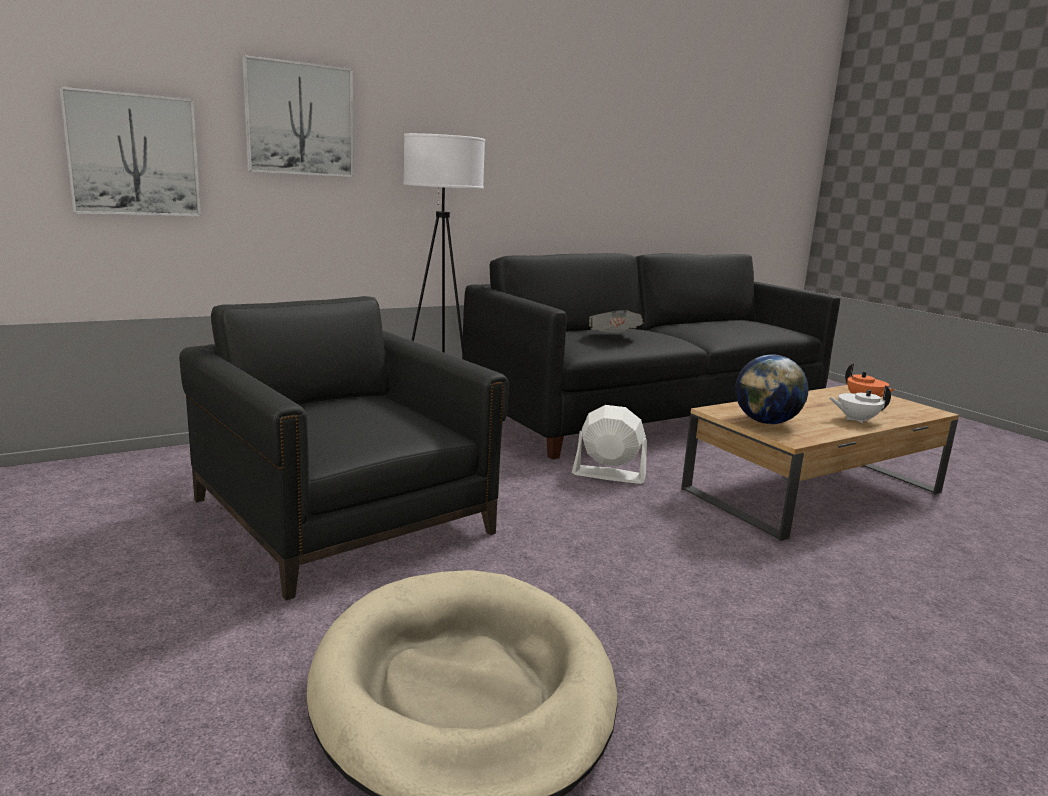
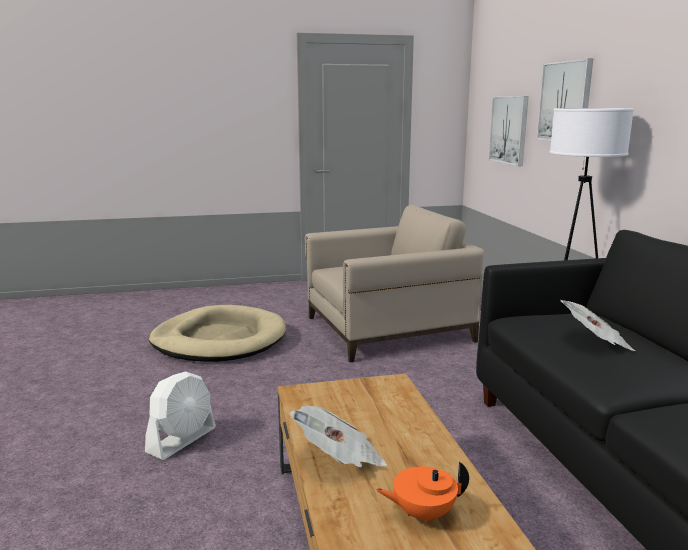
camera: 110 degrees right, 0 degrees up
(343, 517) = (387, 329): black armchair -> beige armchair
(608, 474) = (444, 421): white fan -> white fan (182, 440)
(766, 422) = (350, 396): globe -> none
(856, 420) = (339, 459): white teapot -> newspaper

